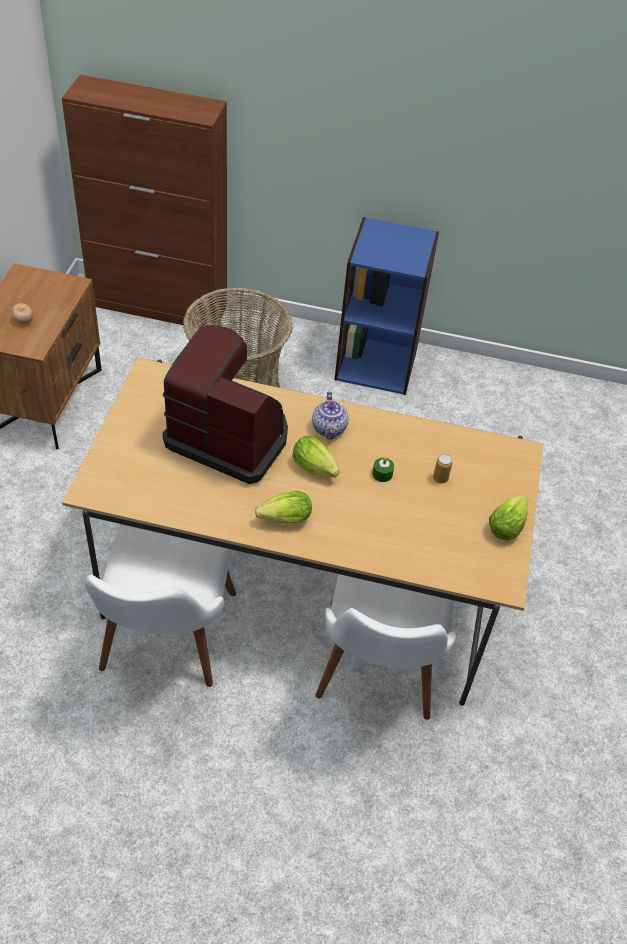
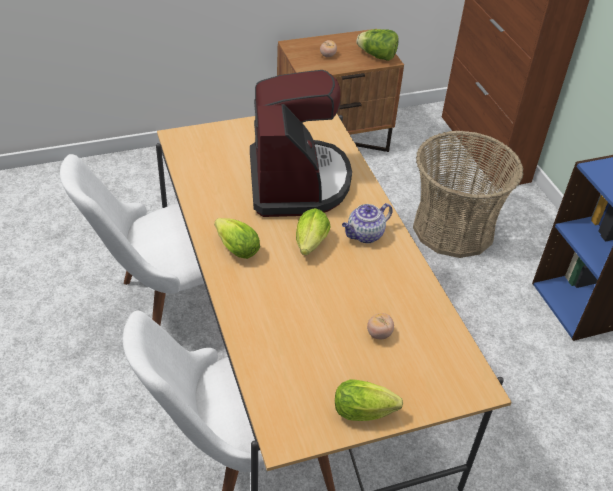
camera: 60 degrees right, 5 degrees down
(60, 288) = (377, 56): none -> lettuce
(382, 474) = (345, 290): green candle -> none
(440, 478) = (379, 334): can -> tomato

